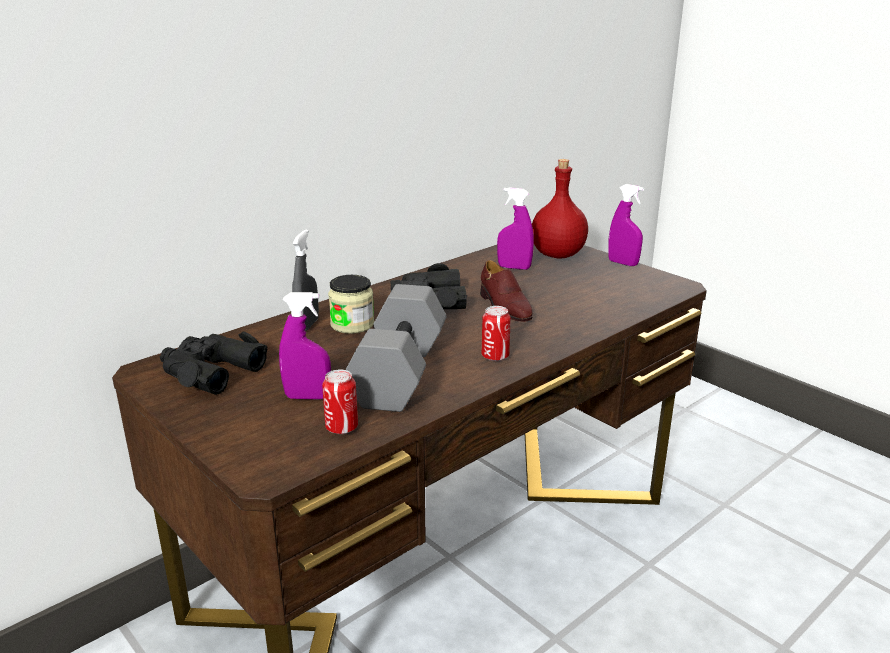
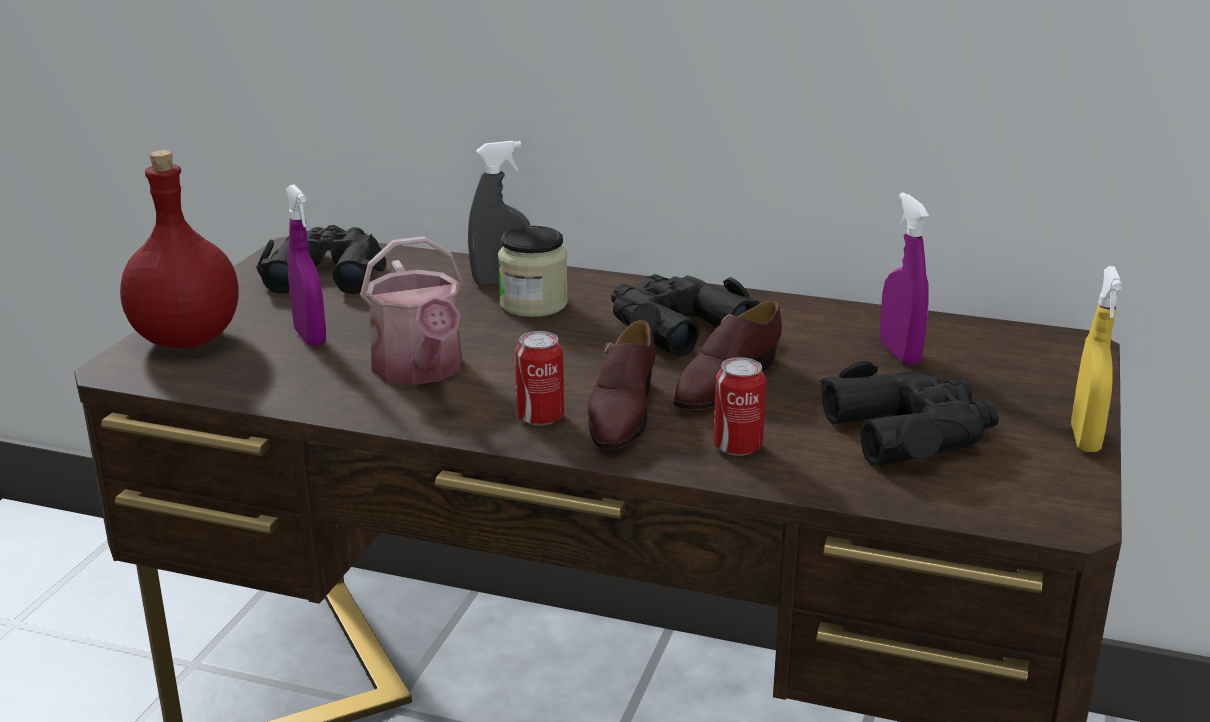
camera: 60 degrees right, 0 degrees up
(341, 427) = (251, 376): can -> can (737, 446)
(401, 374) = (421, 371): grey dumbbell -> watering can
(512, 337) = (621, 414): none -> brown shoe
(557, 254) = (1022, 373): red bottle -> red bottle (188, 338)
(589, 287) = (910, 432): none -> black binoculars
(623, 263) = (1085, 439): purple spray bottle -> yellow spray bottle

